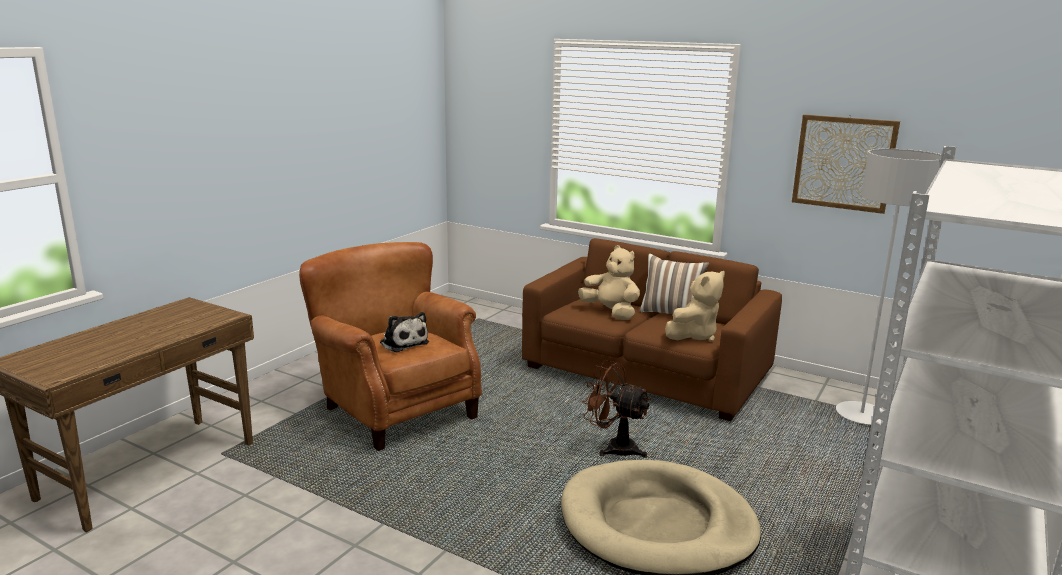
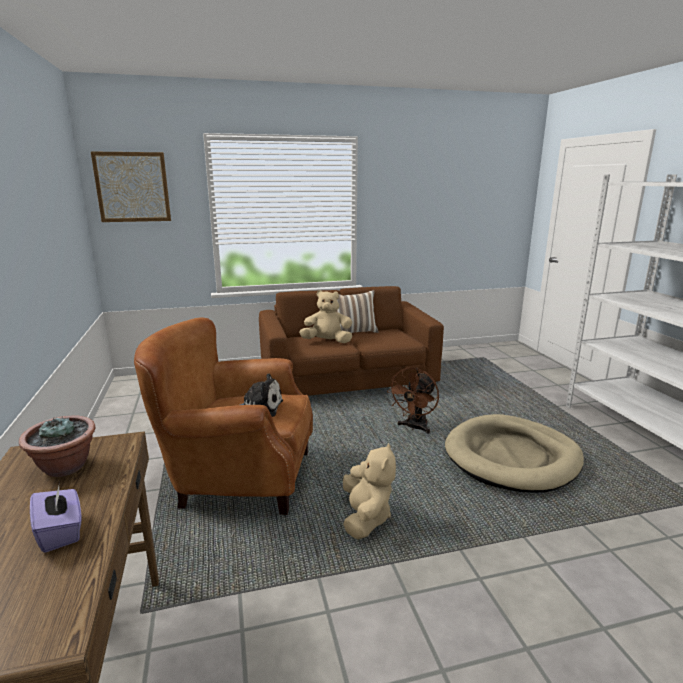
camera: 45 degrees left, 0 degrees up
(125, 344) = (61, 532): none -> purple tissue box
(183, 317) = (65, 467): none -> potted plant
(614, 447) = (414, 428): brown fan -> brown fan turned 45 degrees counterclockwise
(693, 335) = (398, 338): beige plush toy -> beige plush toy (366, 518)
(843, 162) = (427, 212): picture -> picture (132, 186)
(861, 415) = (471, 360): grey floor lamp -> none

